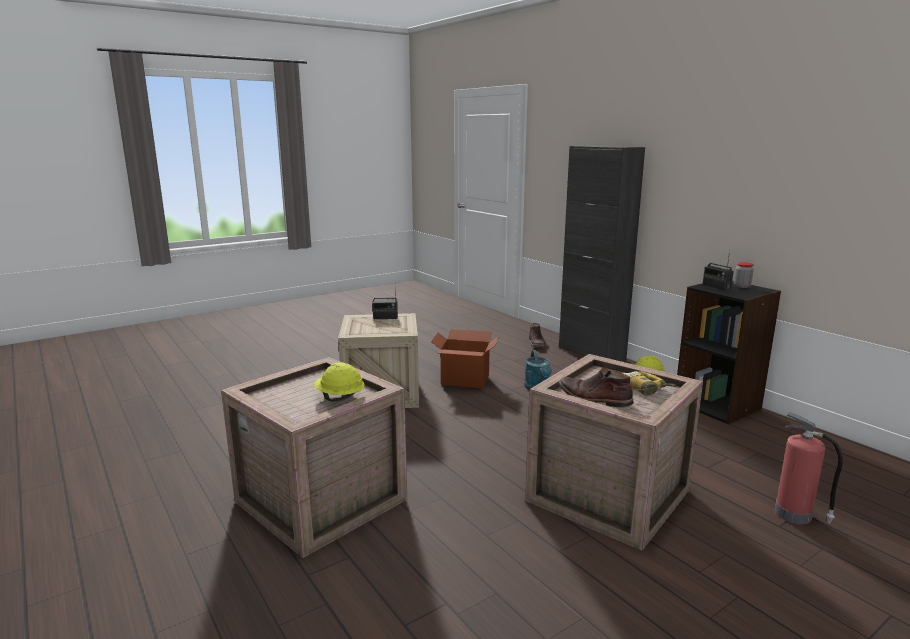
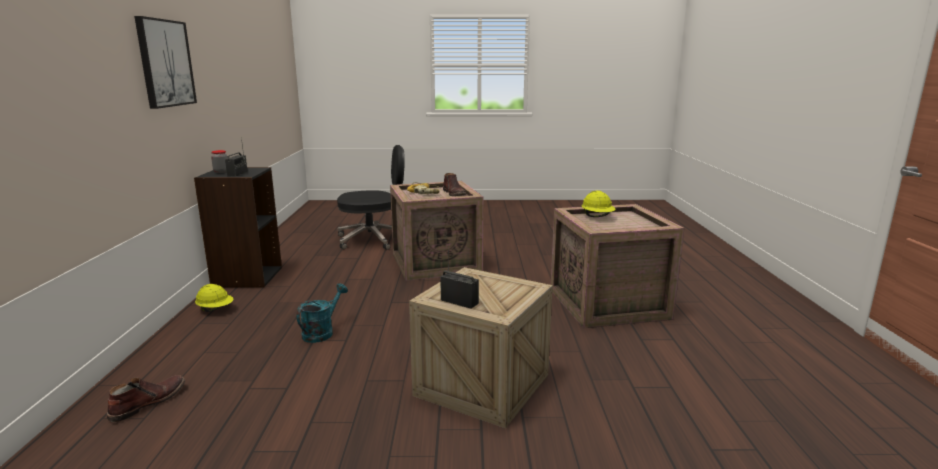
camera: 145 degrees left, 0 degrees up
(465, 380) = (366, 368): cardboard box -> none
(591, 353) = (155, 356): black cabinet -> none
(724, 164) = (165, 63): none -> picture
(795, 515) = (373, 239): fire extinguisher -> black office chair

